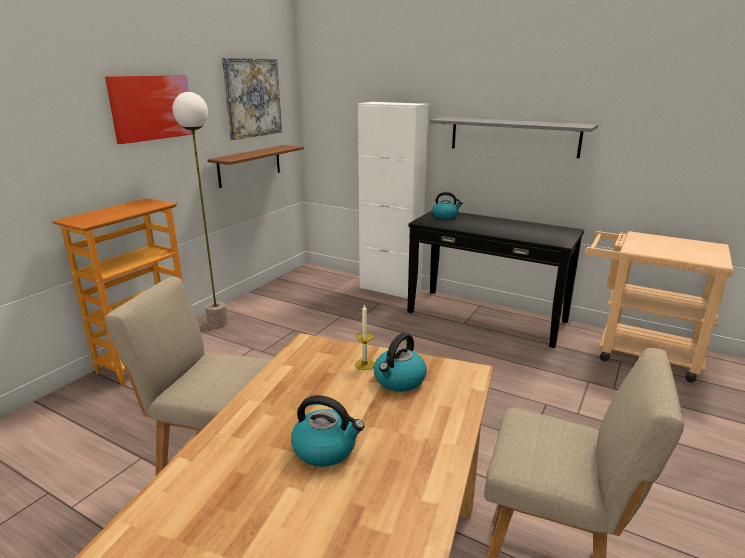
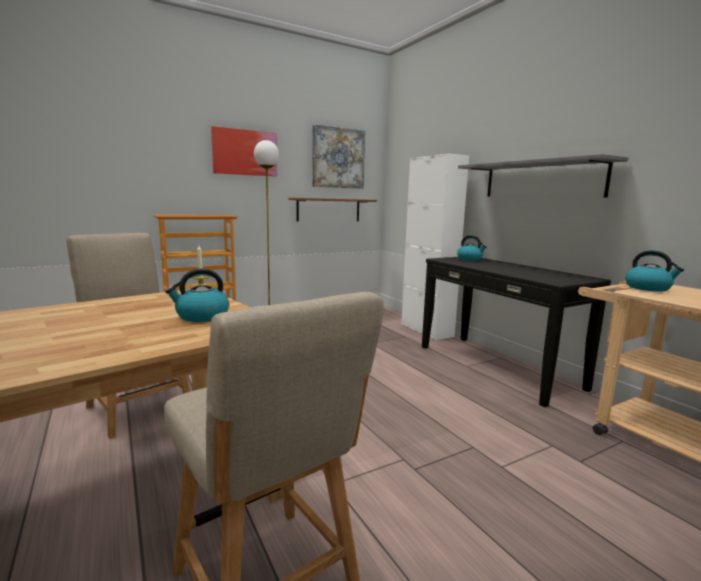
camera: 30 degrees right, 10 degrees down
(326, 449) = (64, 330): kettle -> kettle (648, 288)

